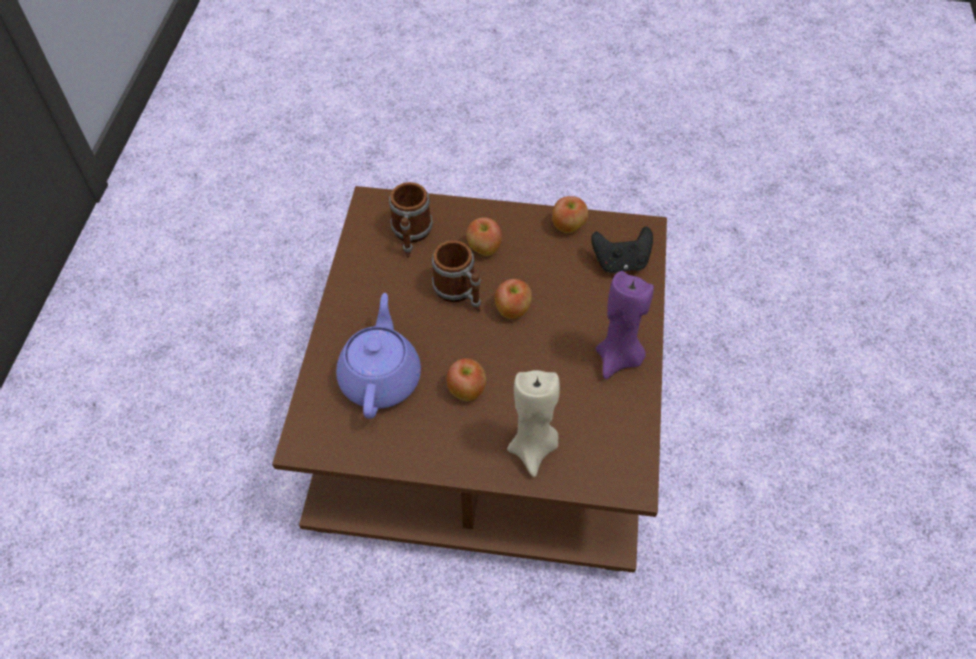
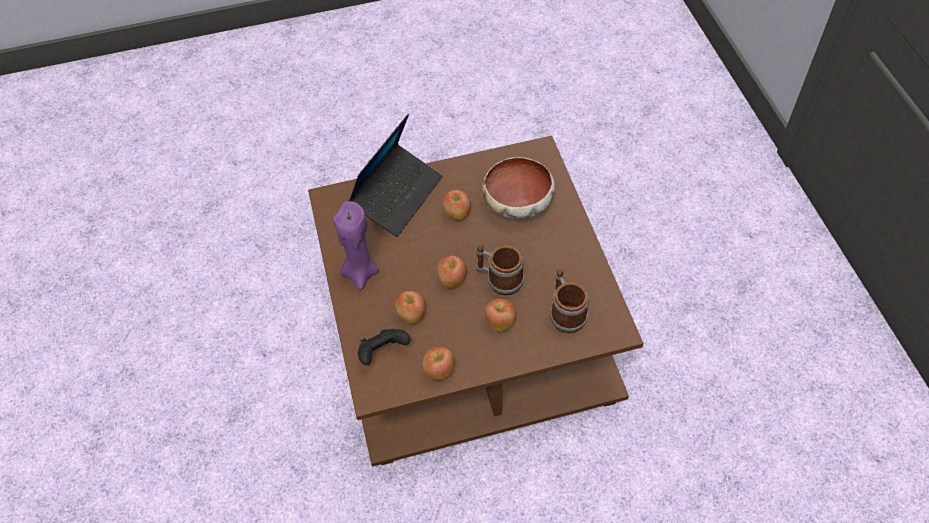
camera: 160 degrees right, 0 degrees up
(381, 377) = (518, 202): purple teapot -> bowl
(533, 449) = (397, 195): beige candle -> laptop
(575, 288) = (411, 316): none -> apple

